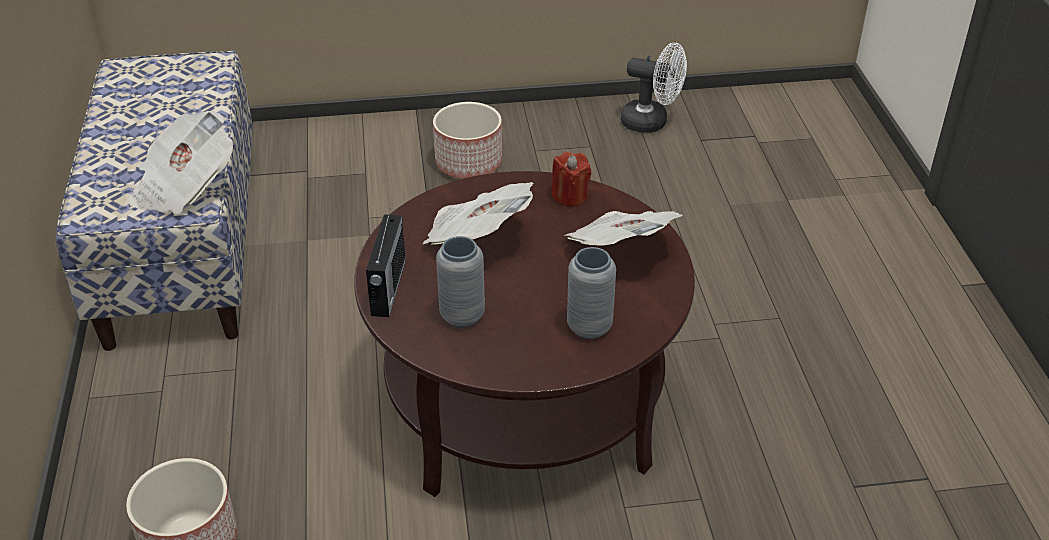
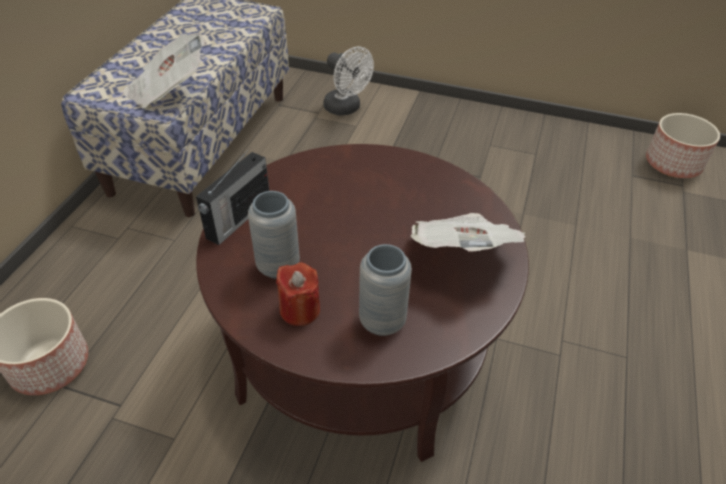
camera: 25 degrees right, 5 degrees up
(469, 163) = (434, 140): planter -> planter (673, 164)
(477, 237) = (343, 198): newspaper -> none
(570, 196) = (448, 187): red candle -> red candle (300, 310)
(652, 122) = (596, 149): white fan -> white fan (346, 109)

